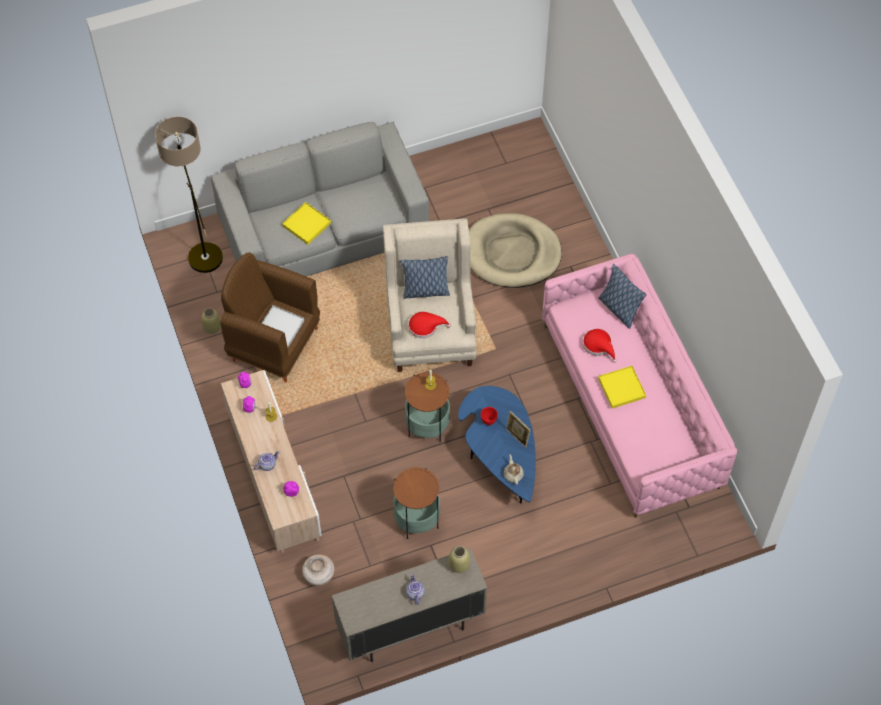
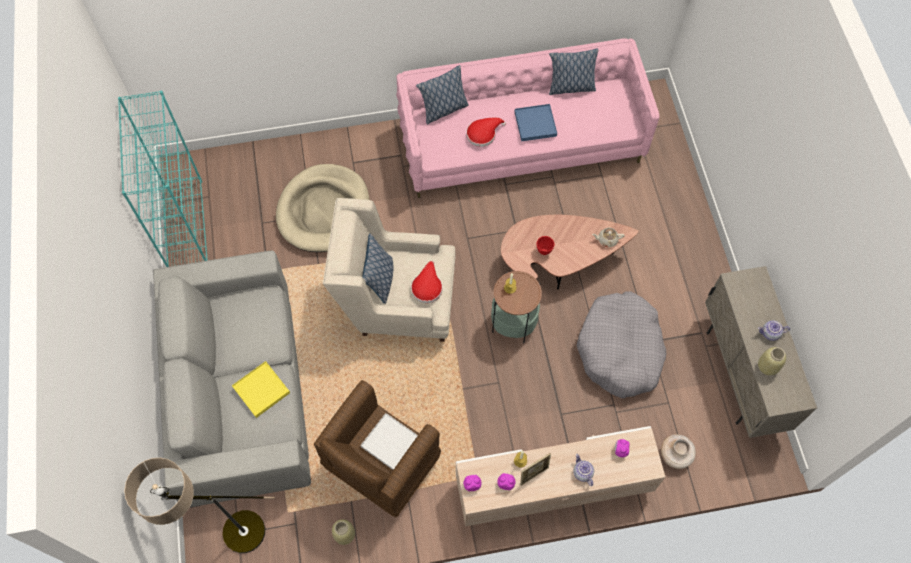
camera: 80 degrees left, 5 degrees up
(417, 519) = (620, 350): side table -> grey dog bed
(458, 565) = (740, 287): beige vase -> beige vase (767, 366)
(472, 153) = (186, 225): none -> turquoise bookcase
(500, 455) = (558, 262): blue coffee table -> brown coffee table
(517, 437) = (565, 229): picture frame -> picture frame (534, 474)
(621, 388) = (535, 124): yellow tray -> blue tray
(675, 414) = (570, 87): none -> pillow

